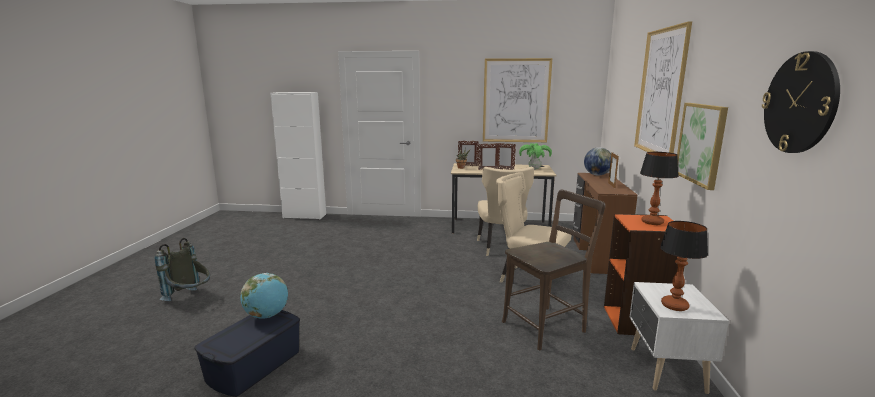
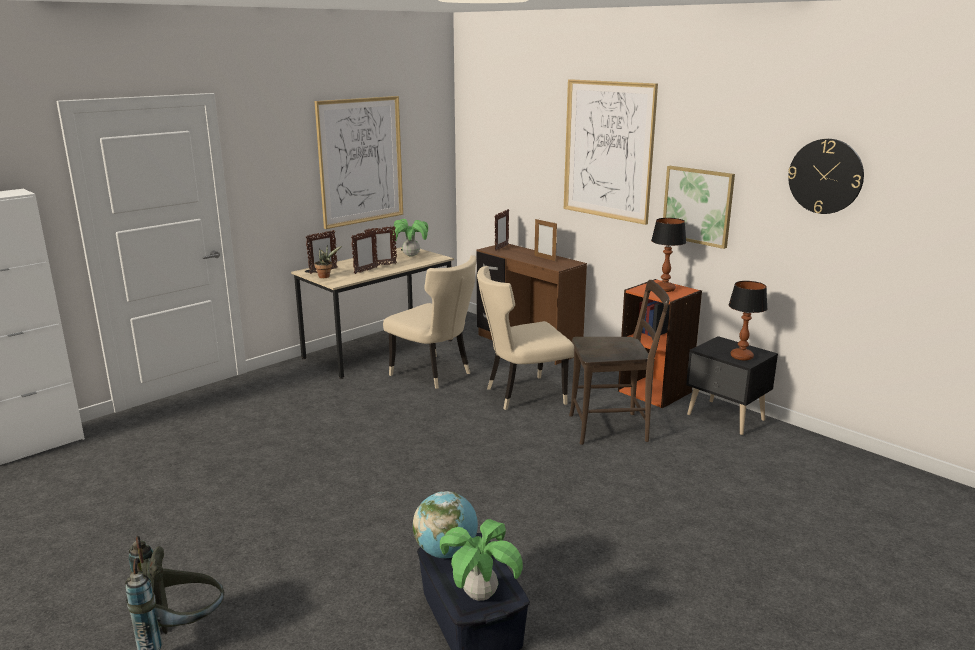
camera: 50 degrees left, 5 degrees up
(227, 342) = (480, 595): none -> potted plant
(547, 326) = (613, 428): brown chair -> brown chair turned 75 degrees clockwise
(597, 175) = (501, 248): globe -> picture frame
(665, 370) = (725, 418): white nightstand -> black nightstand

